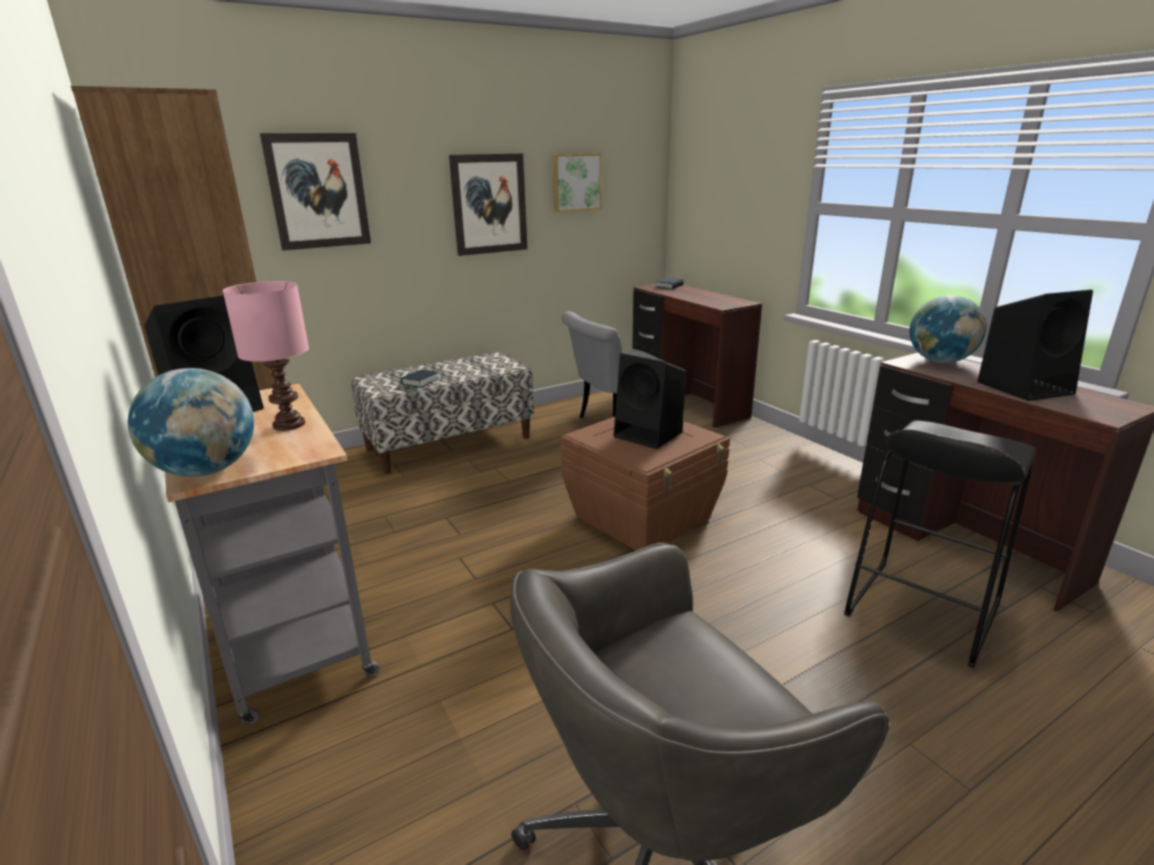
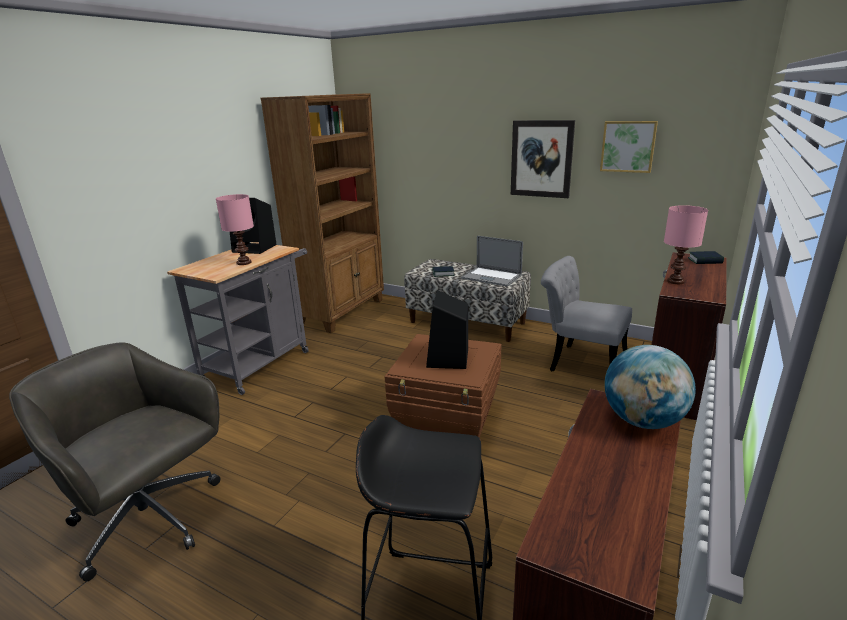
camera: 60 degrees right, 0 degrees up
(206, 471) = (190, 268): globe -> none
(318, 191) = (428, 141): picture -> none
(479, 366) = (491, 277): none -> laptop
(701, 301) = (676, 281): none -> pink table lamp
(1025, 387) = (607, 484): black speaker -> none

